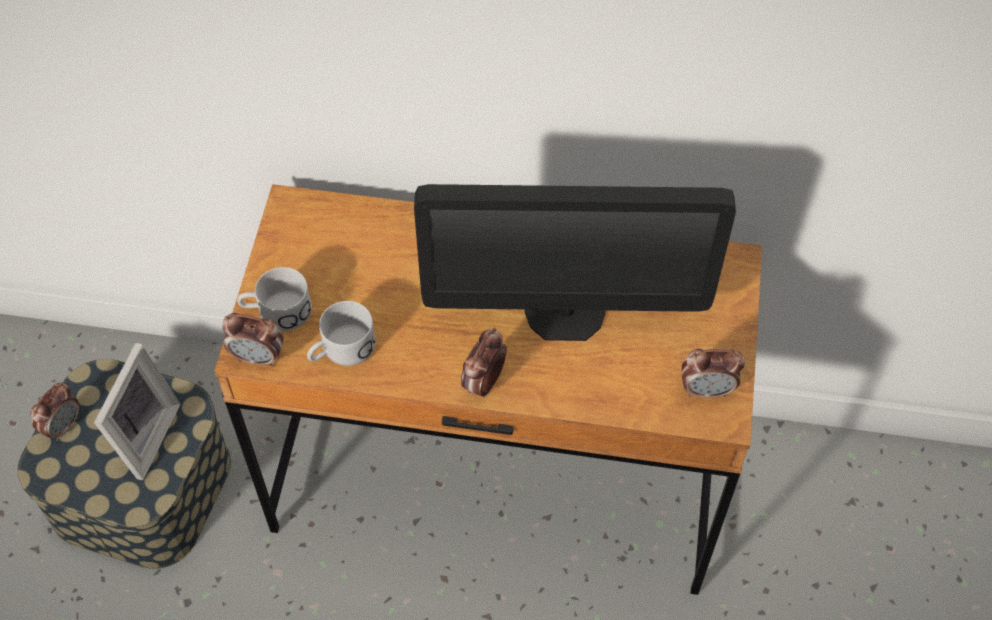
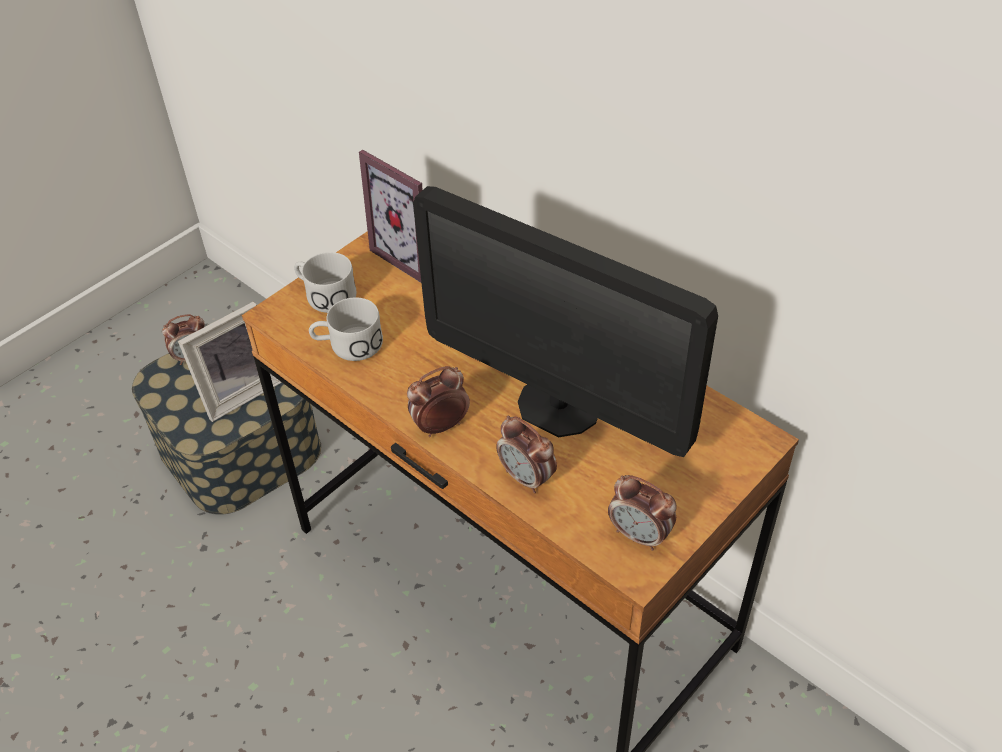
camera: 35 degrees right, 10 degrees down
(258, 357) = (282, 320): alarm clock -> alarm clock (527, 478)
(325, 231) = (413, 256): none -> picture frame

